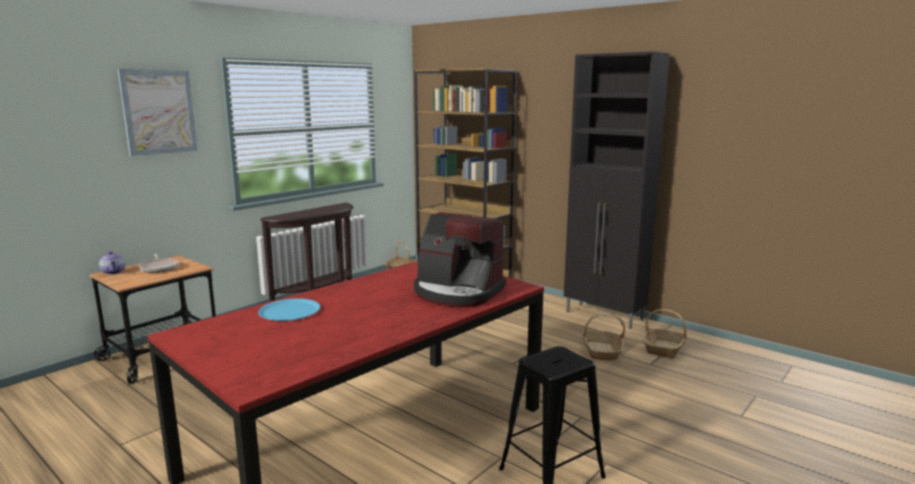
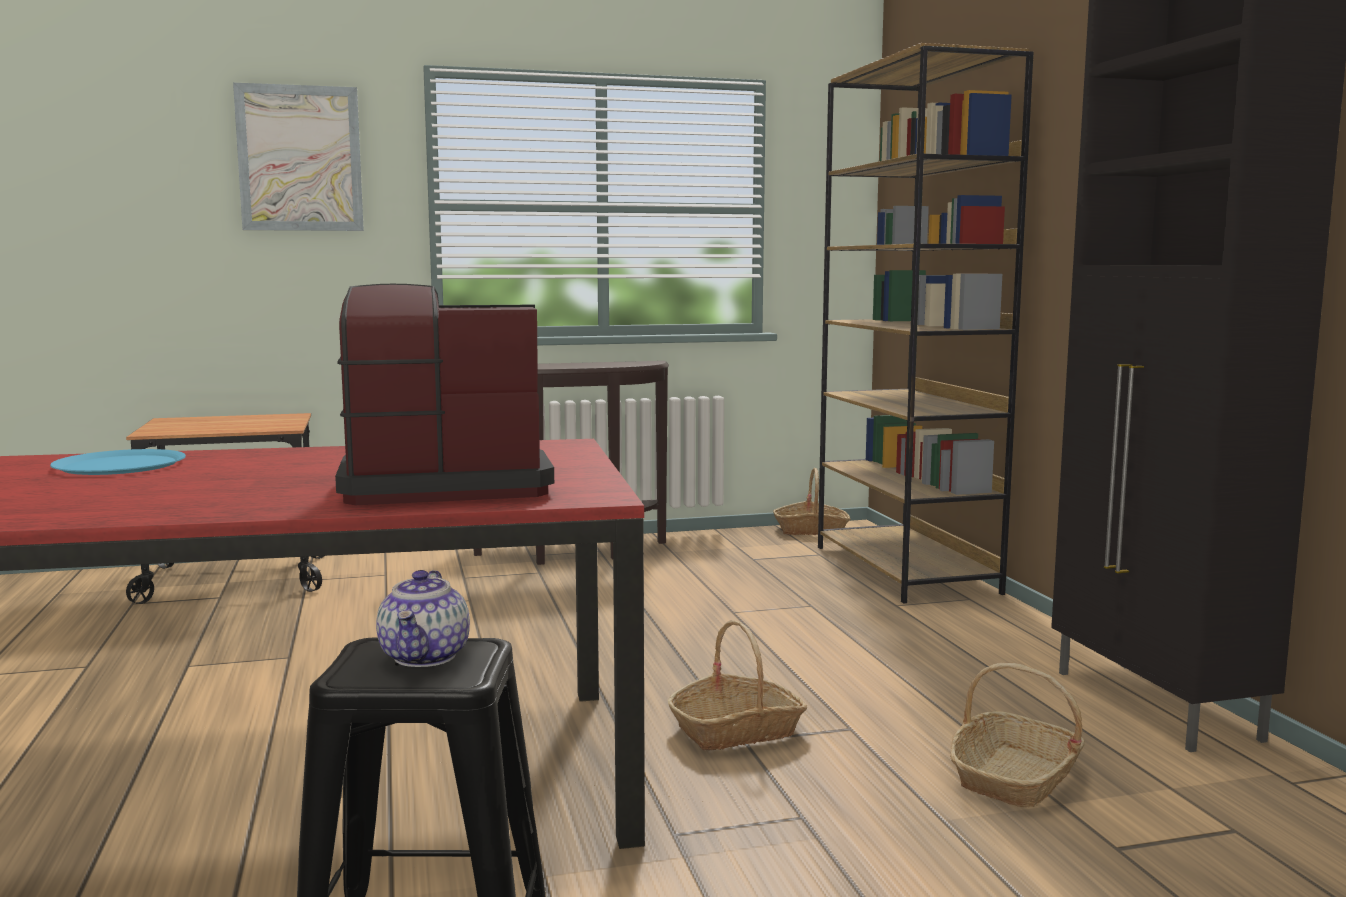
camera: 35 degrees right, 5 degrees down
(114, 272) = (183, 419): teapot -> teapot (426, 657)
(160, 268) = (243, 422): frying pan -> none
(457, 292) = (442, 485): coffee machine -> coffee machine turned 105 degrees clockwise
(664, 349) = (1228, 826): basket -> basket (737, 730)

